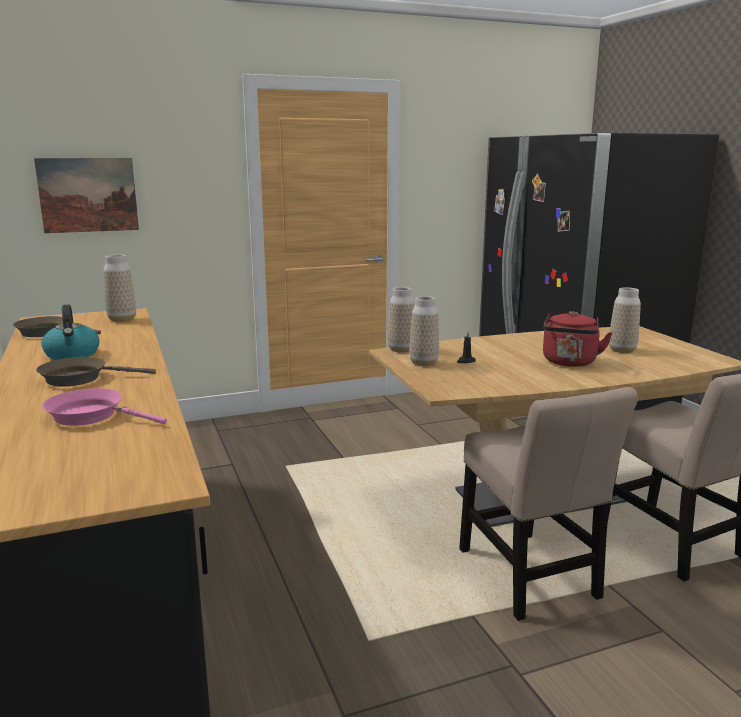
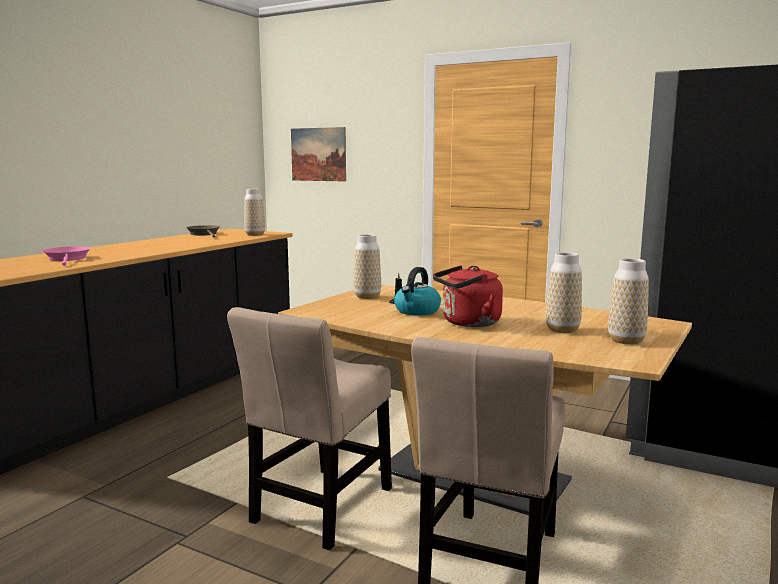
camera: 50 degrees right, 5 degrees down
(72, 355) = (168, 242): kettle -> kettle (417, 311)
(80, 378) = (128, 249): brown frying pan -> none
(401, 350) = (389, 288): vase -> vase (626, 341)

